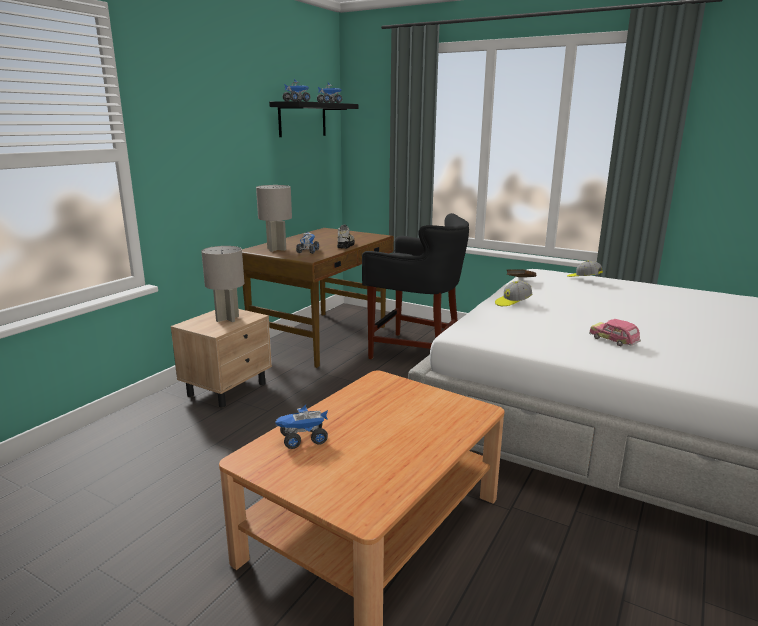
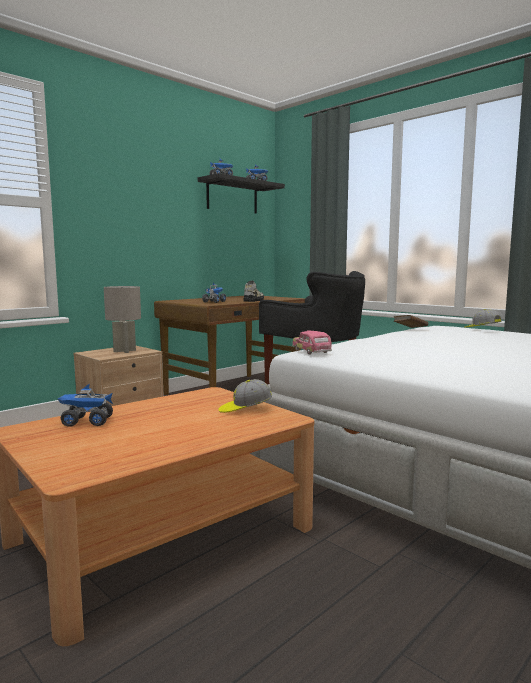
camera: 15 degrees right, 10 degrees down
(276, 249) = (189, 301): grey table lamp -> none
(512, 302) = (383, 339): cap -> cap (245, 409)
(613, 341) = (465, 363): toy car -> toy car (311, 352)

